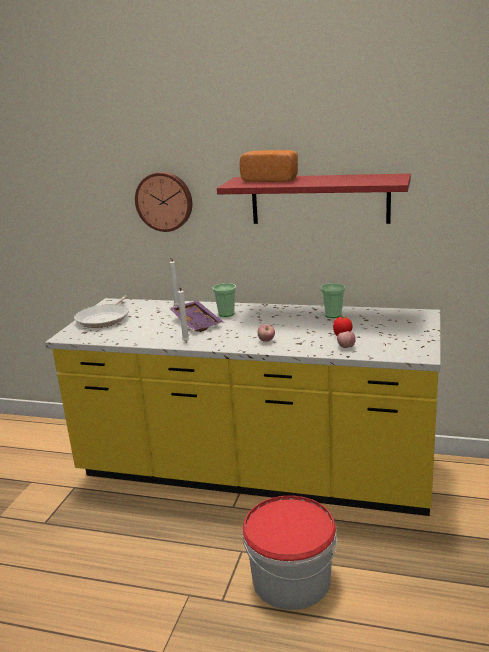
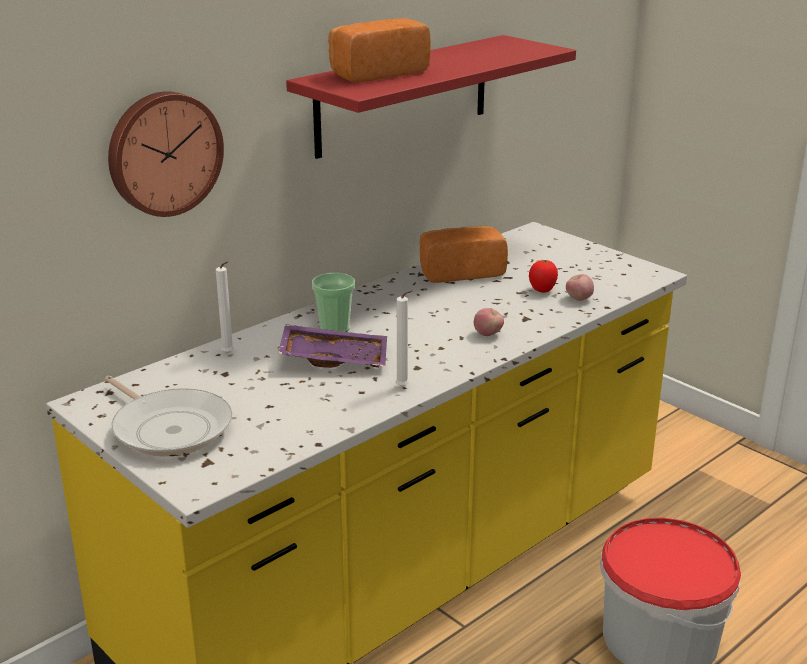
camera: 60 degrees left, 5 degrees up
(333, 315) = (460, 271): cup -> bread

